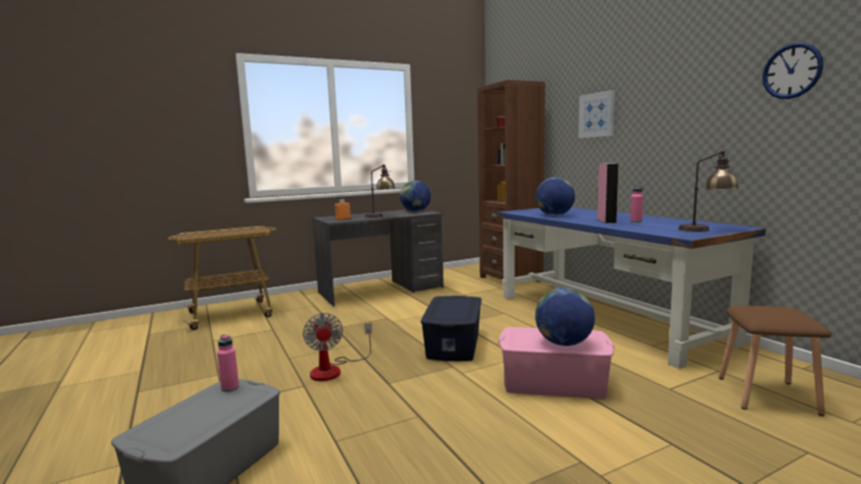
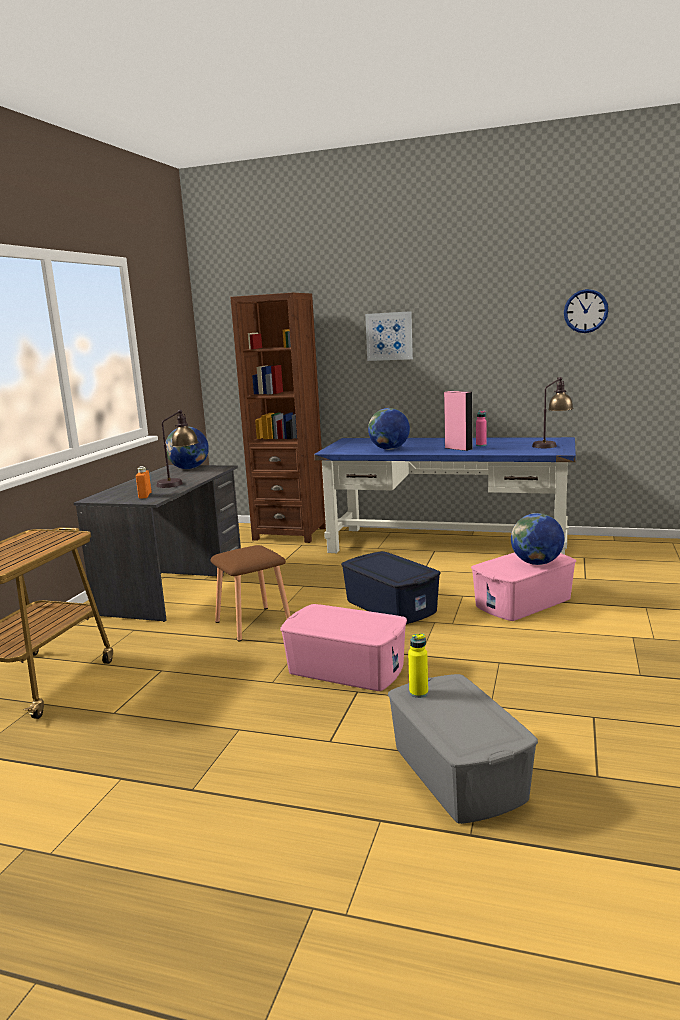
camera: 45 degrees left, 5 degrees up
(230, 388) = (418, 693): pink bottle -> yellow bottle
(334, 369) = (346, 668): fan -> pink storage box
(768, 396) = (630, 562): brown stool -> brown stool (254, 624)

